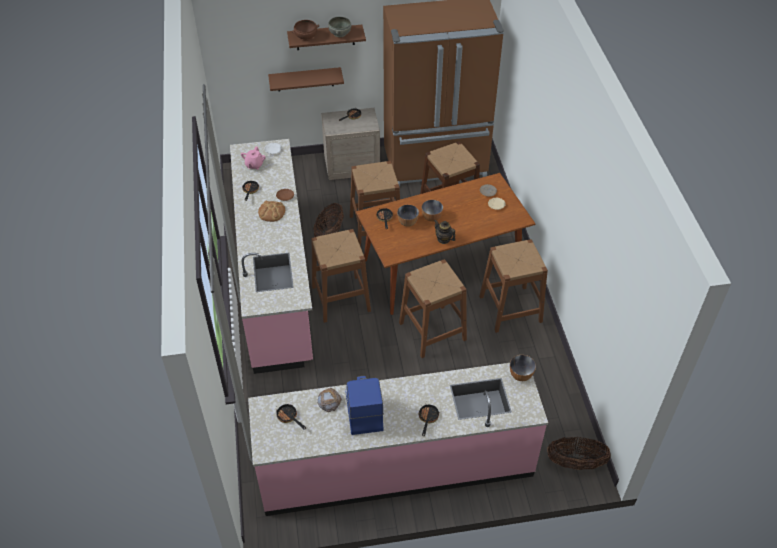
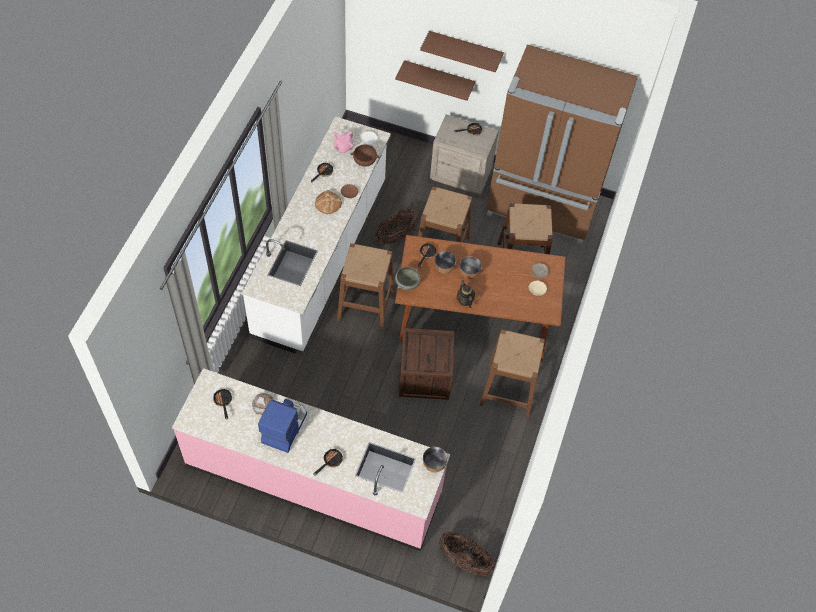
camera: 25 degrees right, 10 degrees up
(276, 279) = (322, 258): pink counter -> white counter
(306, 37) = (442, 44): brown bowl -> brown bowl (365, 161)
(339, 33) = (475, 54): grey bowl -> grey bowl (407, 283)
(432, 331) = (424, 375): brown stool -> crate

